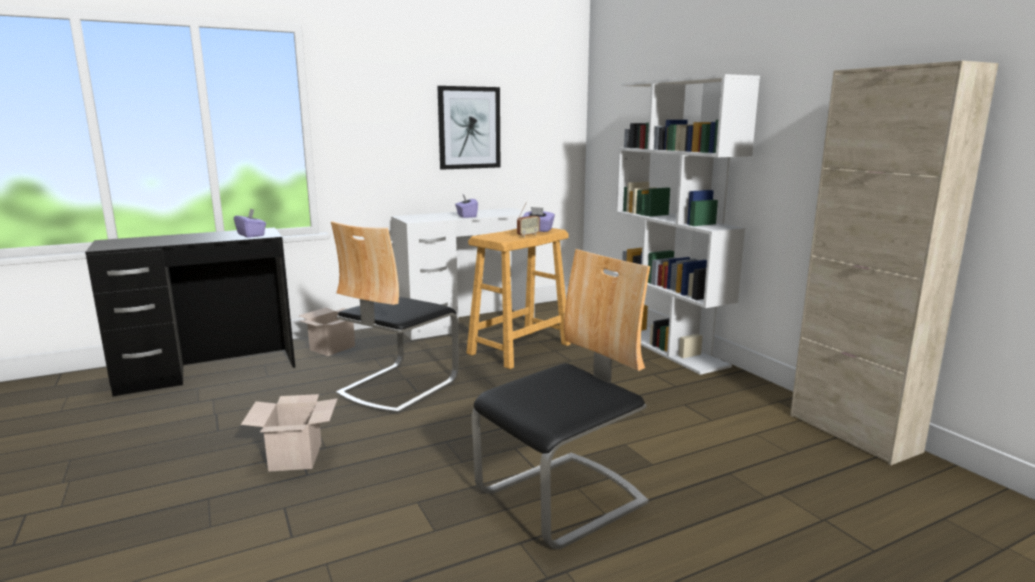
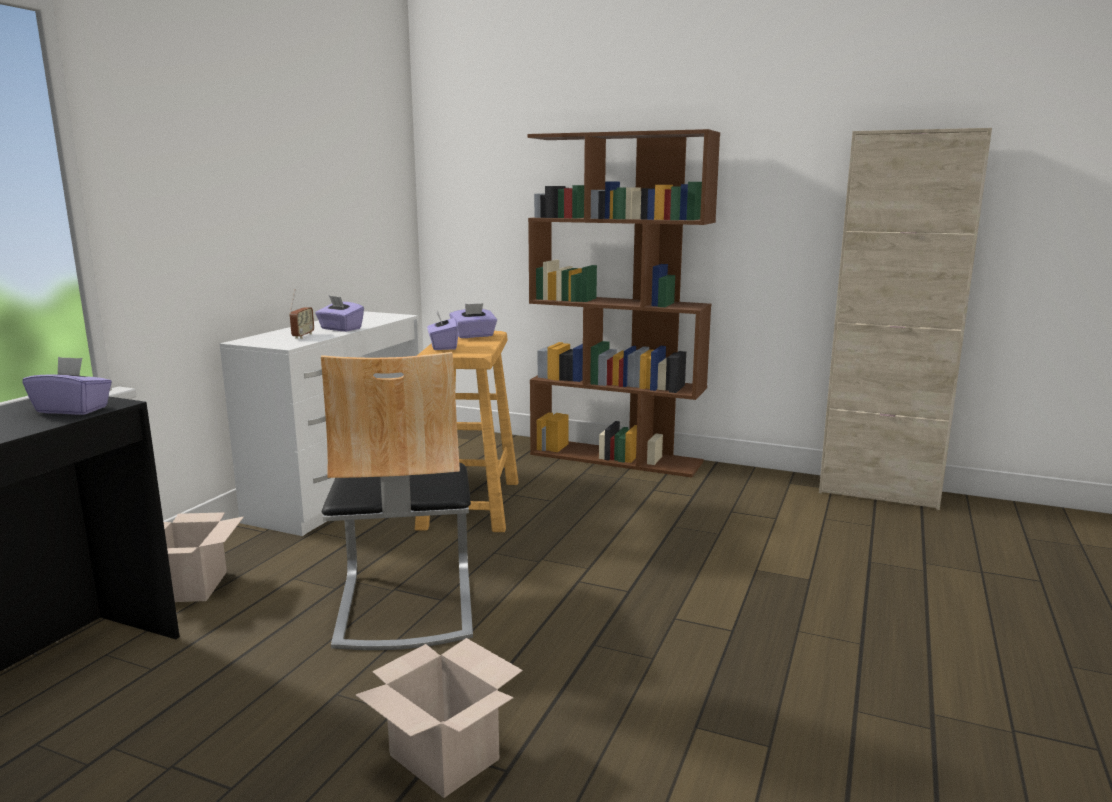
camera: 40 degrees left, 0 degrees up
(469, 128) = (300, 194): picture -> none
(499, 233) = (443, 346): none -> purple tissue box
(528, 235) = (483, 343): radio -> radio (303, 336)
(562, 499) = (808, 648): chair -> none
(667, 347) = (616, 458): white bookcase -> brown bookcase

